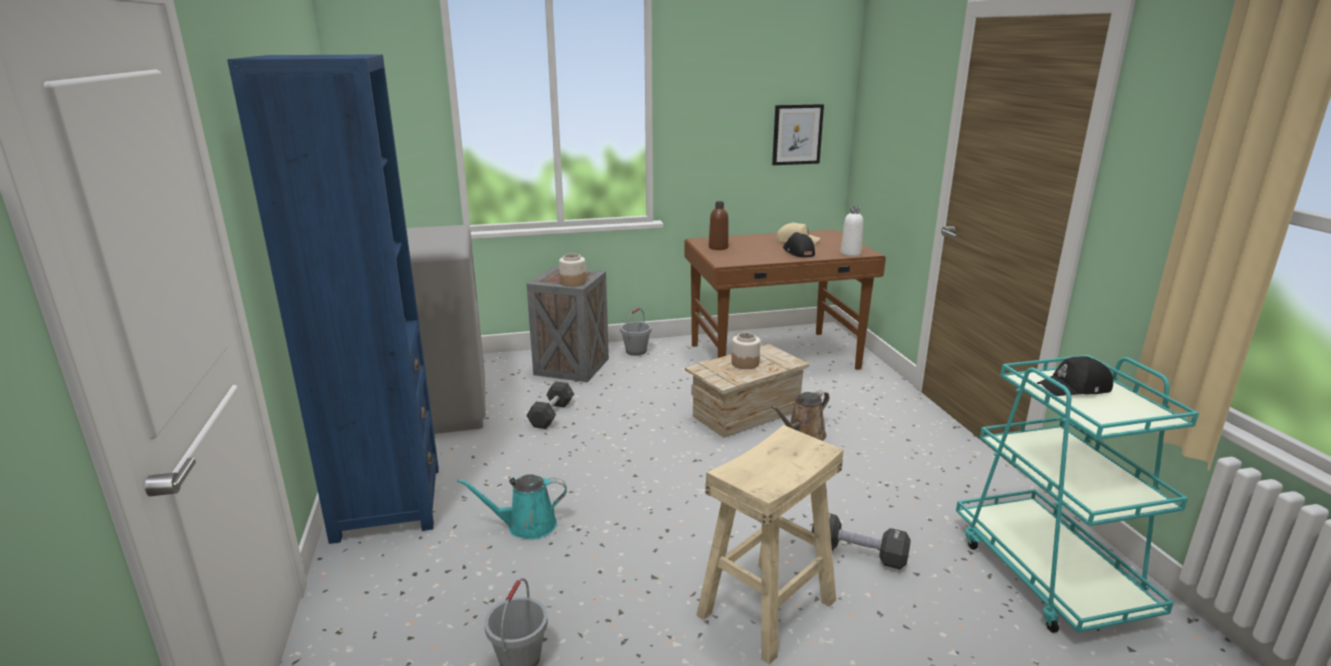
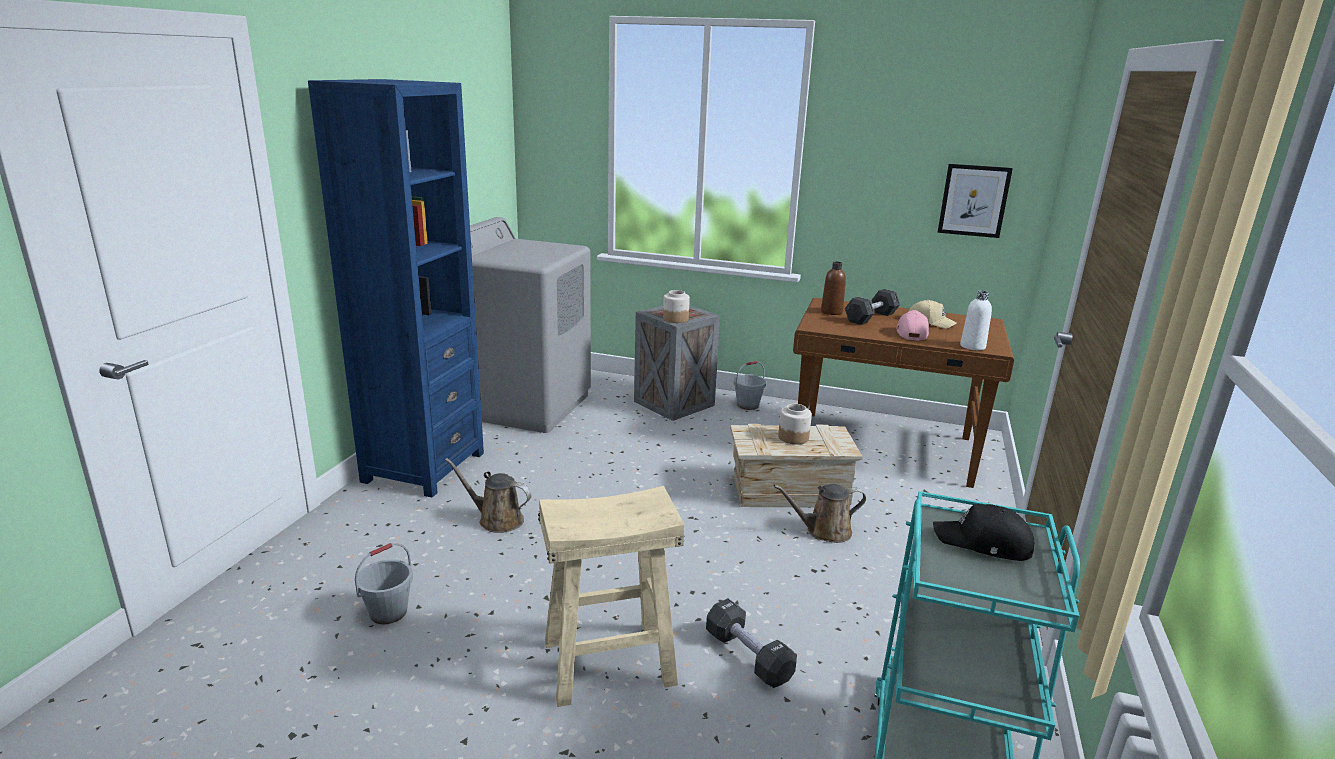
camera: 30 degrees right, 0 degrees up
(526, 526) = (497, 520): turquoise watering can -> brown watering can
(551, 414) = (612, 439): grey dumbbell -> grey dumbbell (871, 317)
(797, 252) = (911, 333): black cap -> pink cap

